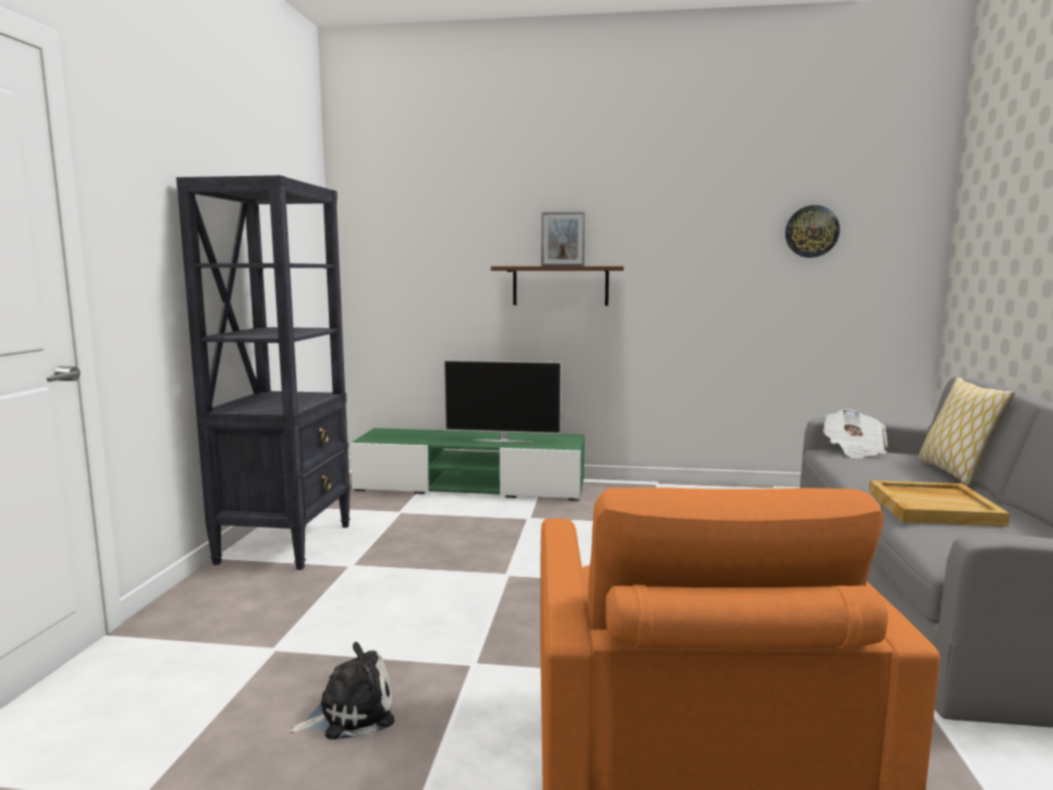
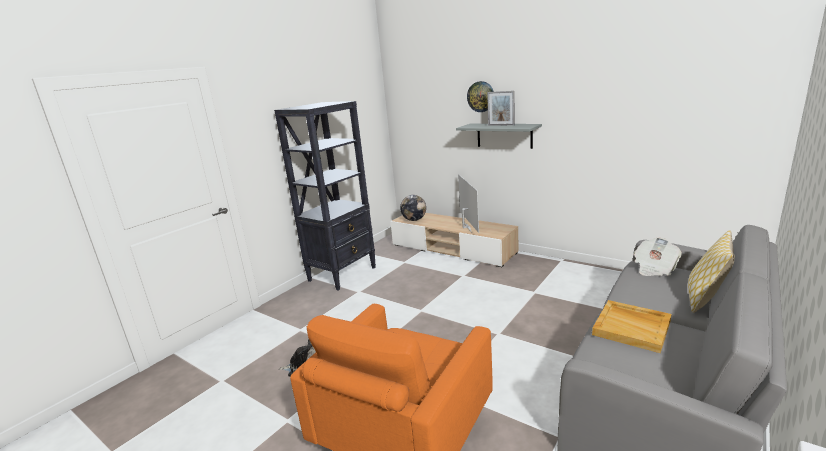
camera: 30 degrees right, 10 degrees up
(396, 438) = (414, 220): none -> globe
(471, 486) = (452, 249): green tv stand -> beige tv stand
(503, 441) = (466, 227): television -> television turned 135 degrees counterclockwise
(560, 286) = (504, 135): brown shelf -> grey shelf
(811, 231) = (676, 98): wall clock -> wall clock (481, 96)

